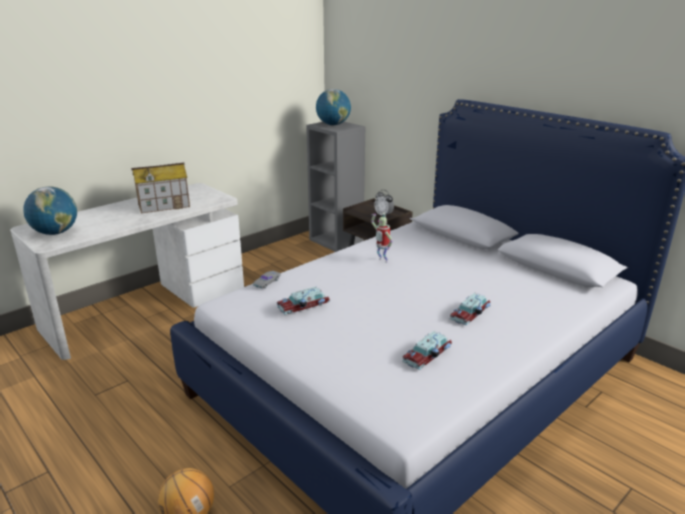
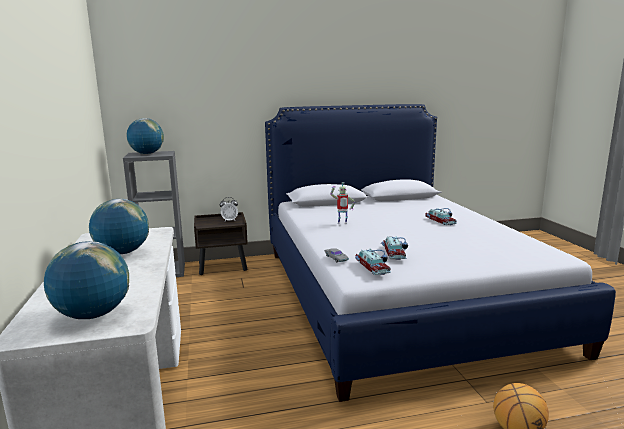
camera: 60 degrees left, 10 degrees down
(164, 205) = (122, 253): toy house -> globe
(428, 354) = (484, 237): toy car -> toy car (373, 266)

